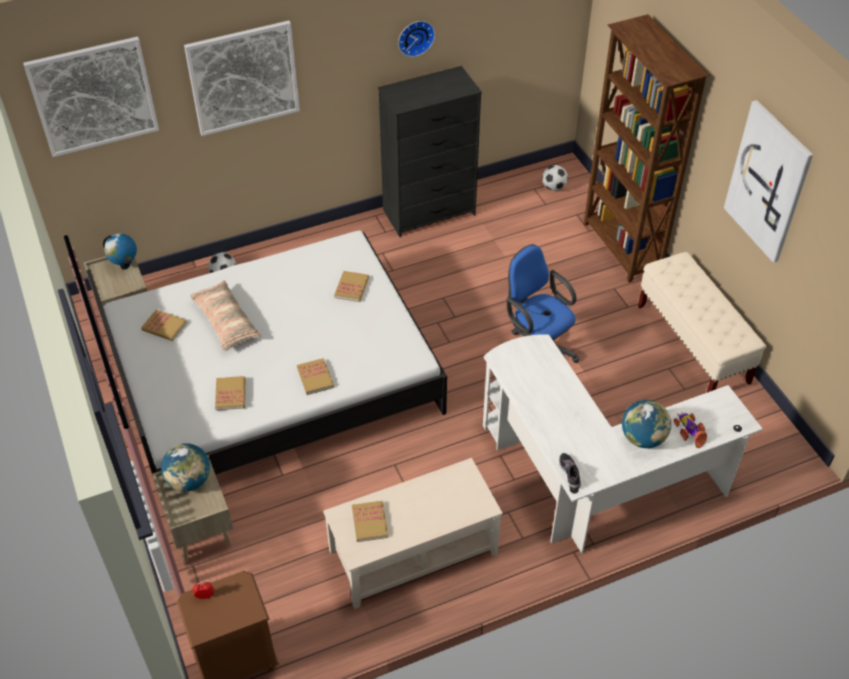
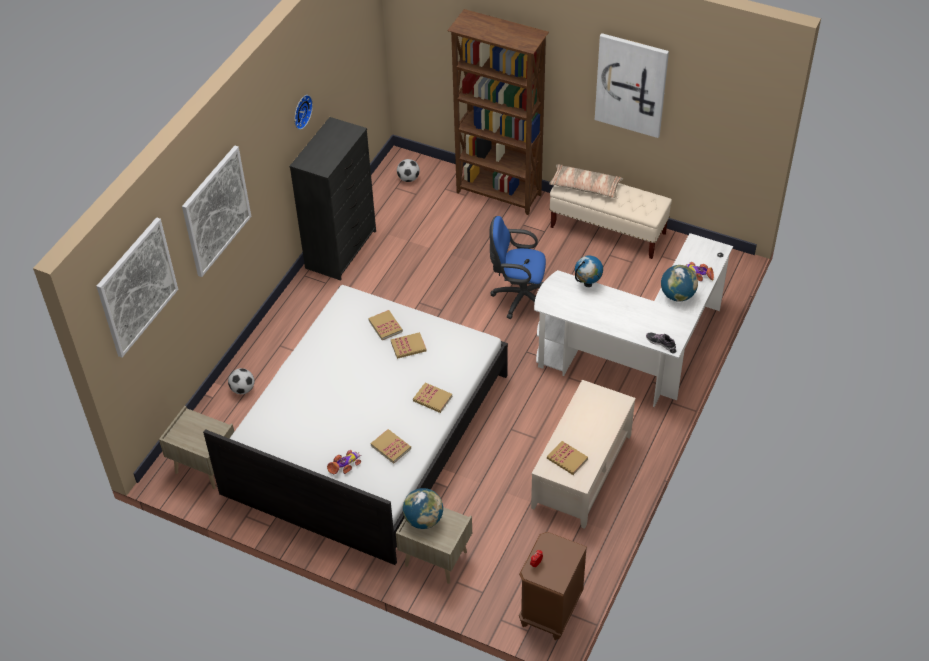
camera: 40 degrees left, 0 degrees up
(125, 266) = (193, 421): globe -> globe (588, 284)
(164, 326) = (286, 438): book -> book (408, 346)
(179, 382) = (345, 464): none -> toy car
(225, 322) = (326, 405): pillow -> pillow (585, 187)

